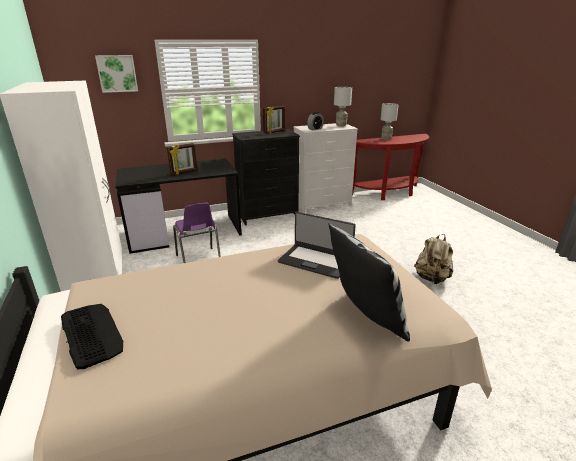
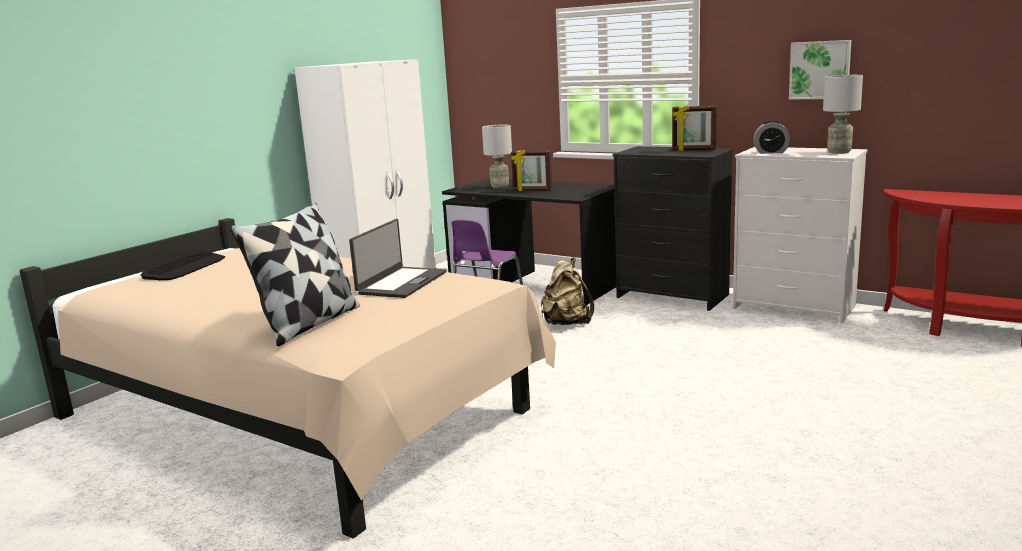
camera: 55 degrees right, 10 degrees down
(117, 73) = (512, 54): picture -> picture (820, 70)
(315, 260) = (401, 283): laptop -> laptop turned 150 degrees counterclockwise
(386, 138) = (976, 196): grey table lamp -> grey table lamp (499, 187)
(431, 278) = (712, 446): beige backpack -> beige backpack (567, 323)

